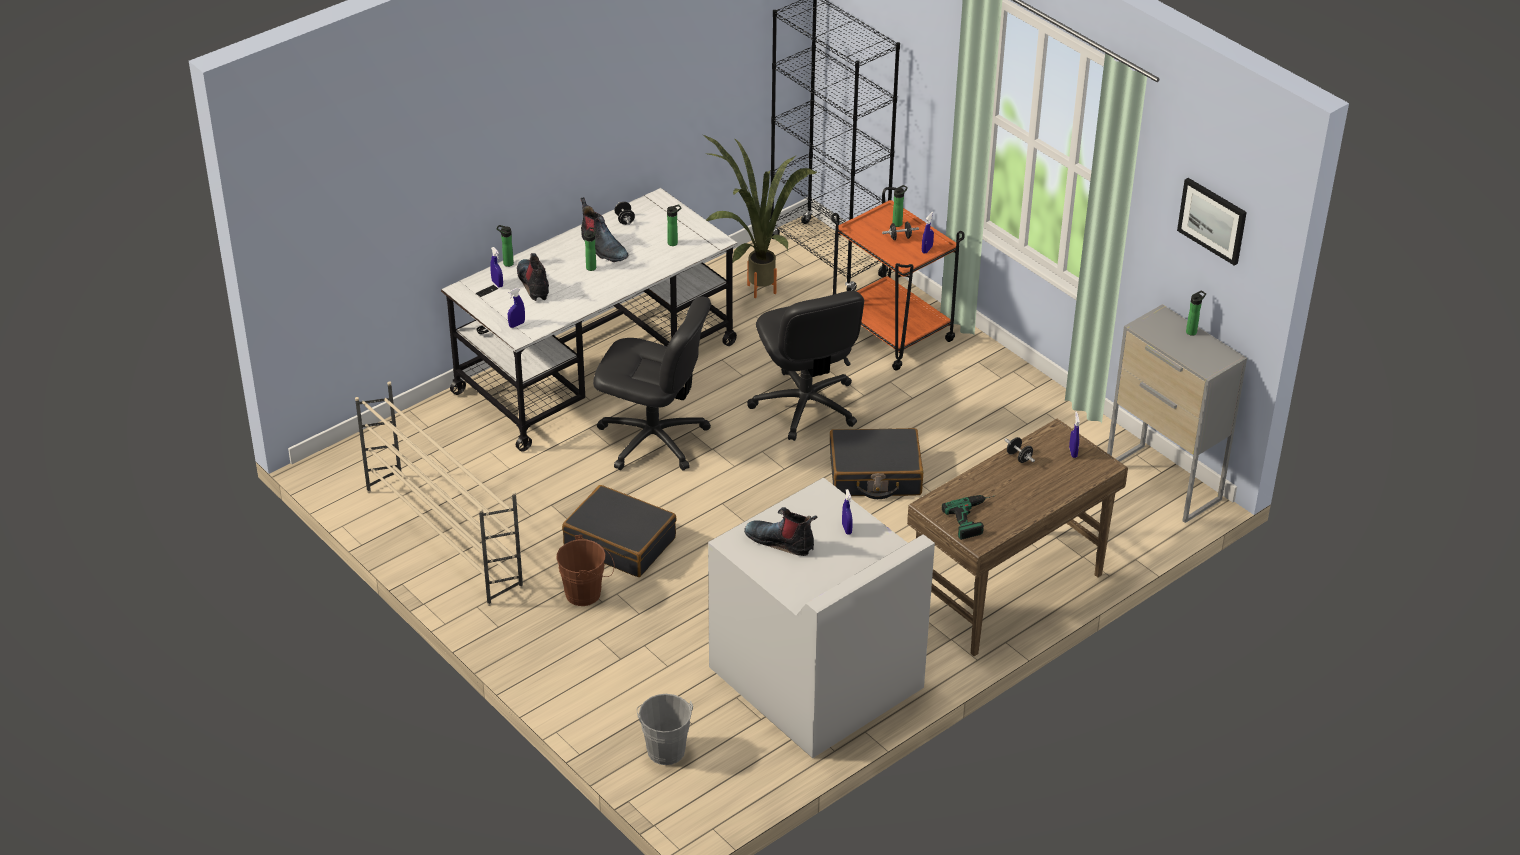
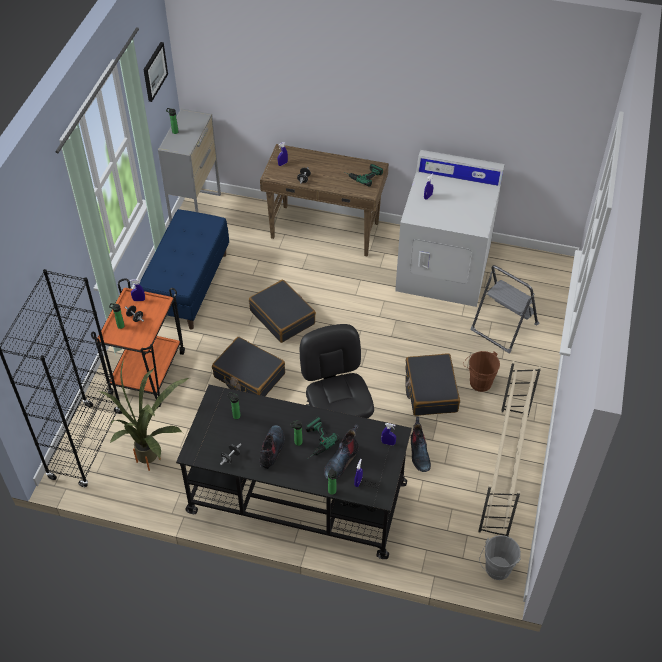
camera: 125 degrees left, 10 degrees up
(579, 278) = (314, 441): none -> power drill
(595, 368) = (298, 498): white desk -> black desk
(646, 670) = (502, 327): none -> grey step ladder
(664, 747) = (538, 294): grey bucket -> grey bucket (496, 570)
(781, 541) = (460, 213): boot -> boot (419, 453)
(805, 405) = (249, 376): black office chair -> black suitcase
(1013, 418) = (188, 286): none -> blue bench

